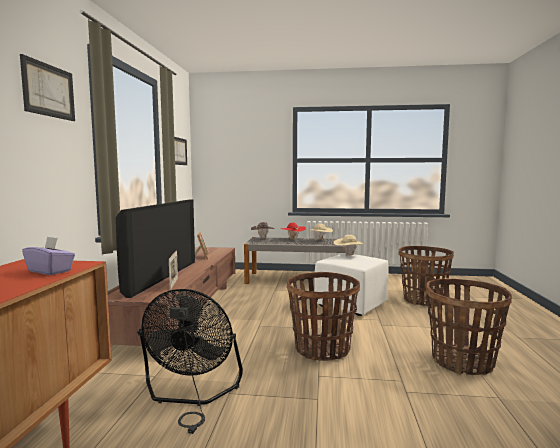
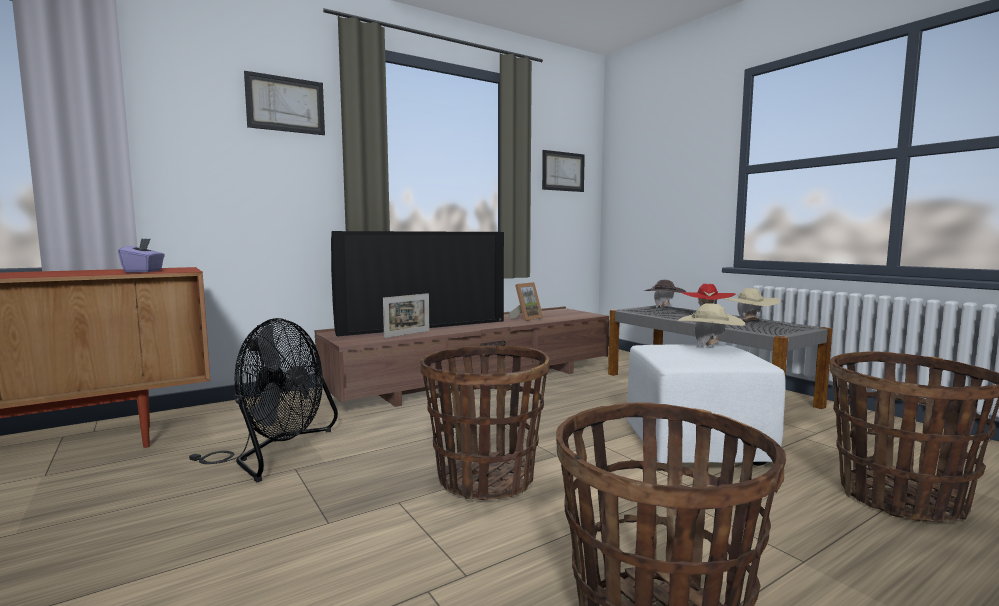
camera: 50 degrees right, 0 degrees up
(188, 395) = (272, 453): black fan -> black fan turned 45 degrees clockwise

